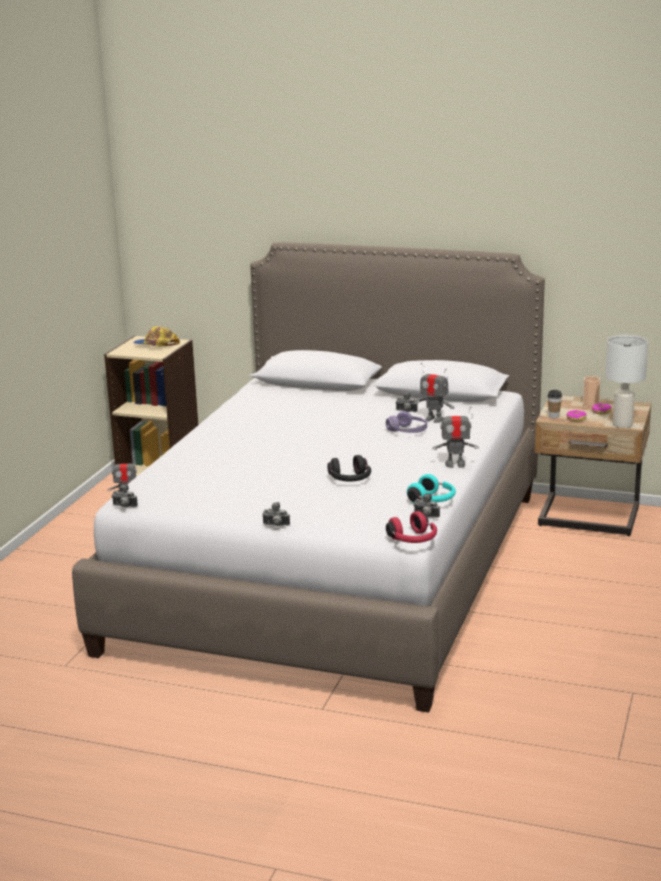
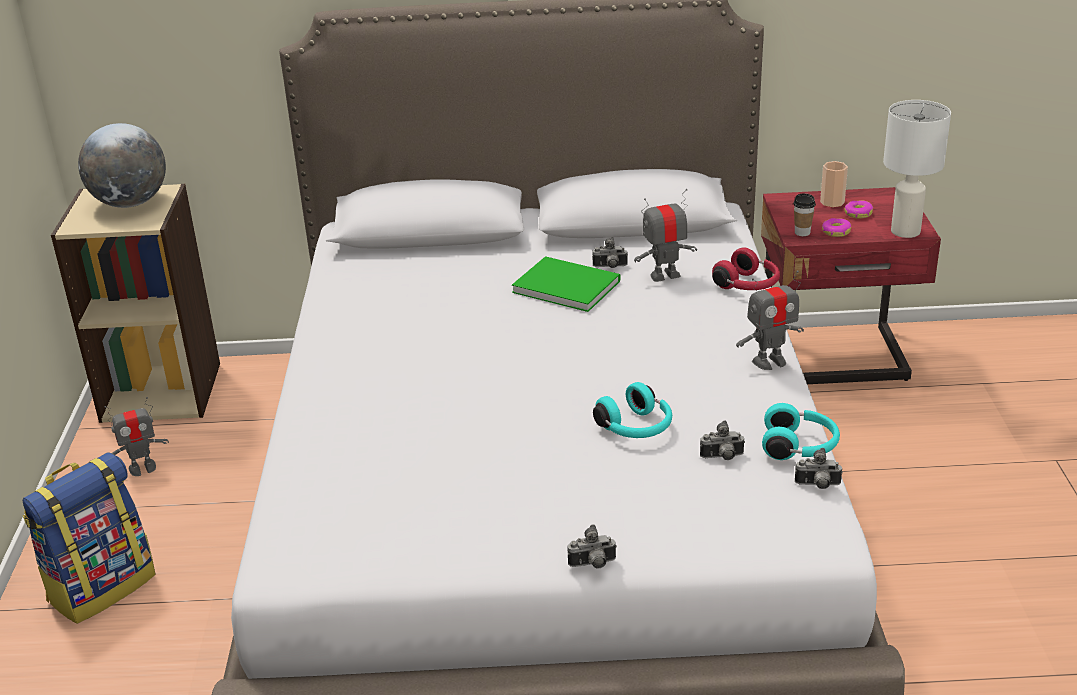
camera: 20 degrees left, 10 degrees up
(75, 549) = (102, 587): none -> backpack
(124, 507) = (288, 579): camera -> camera (722, 457)
(155, 345) = (130, 203): cap -> globe
(350, 480) = (636, 428): black headphones -> turquoise headphones
(371, 416) = (565, 285): none -> green book
(407, 431) = (643, 306): purple headphones -> none
(413, 540) = (842, 545): red headphones -> red headphones (748, 285)
(434, 419) = (664, 276): toy robot -> toy robot turned 150 degrees clockwise
(589, 518) = (835, 360): beige nightstand -> red nightstand

